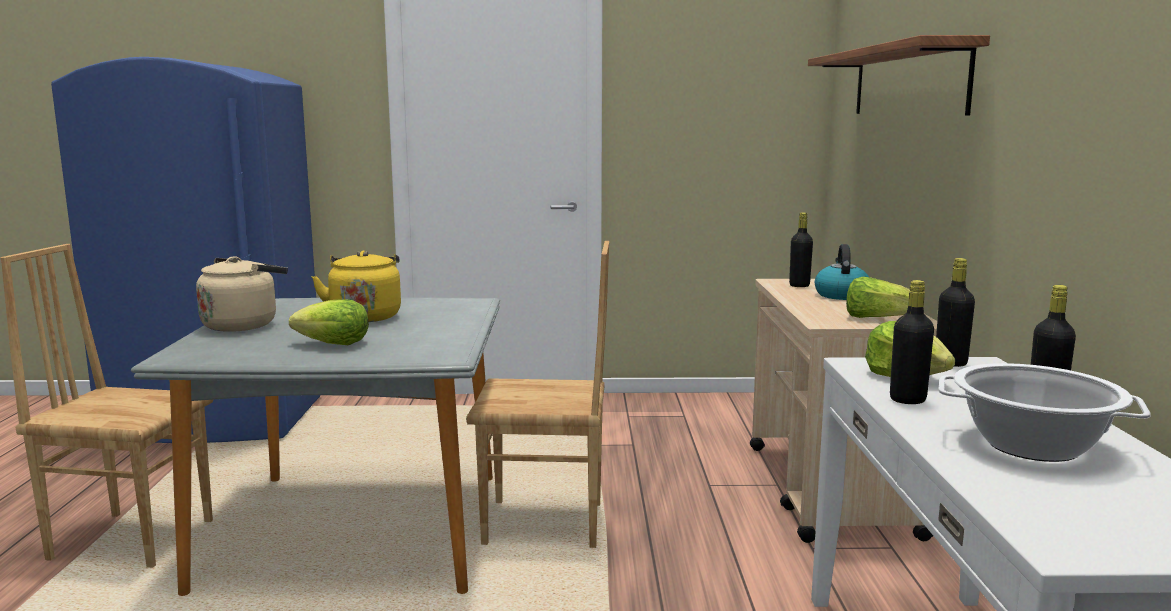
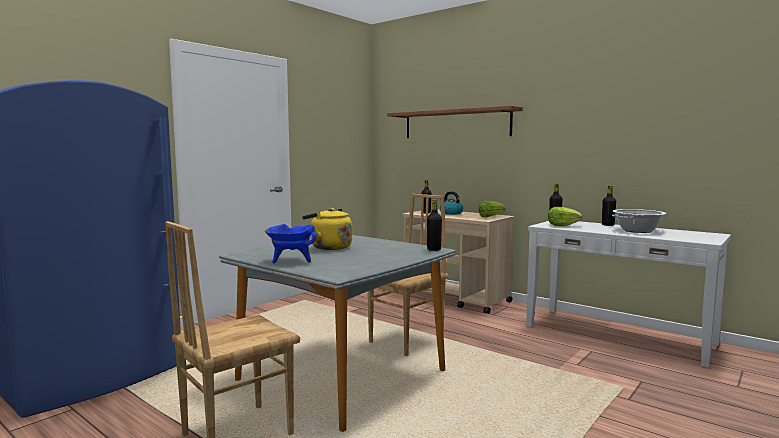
camera: 50 degrees left, 5 degrees down
(243, 325) = (291, 261): beige kettle -> blue cooking pot
(334, 344) = (375, 256): lettuce -> none
(907, 400) = (585, 229): black bottle -> black bottle (434, 249)

